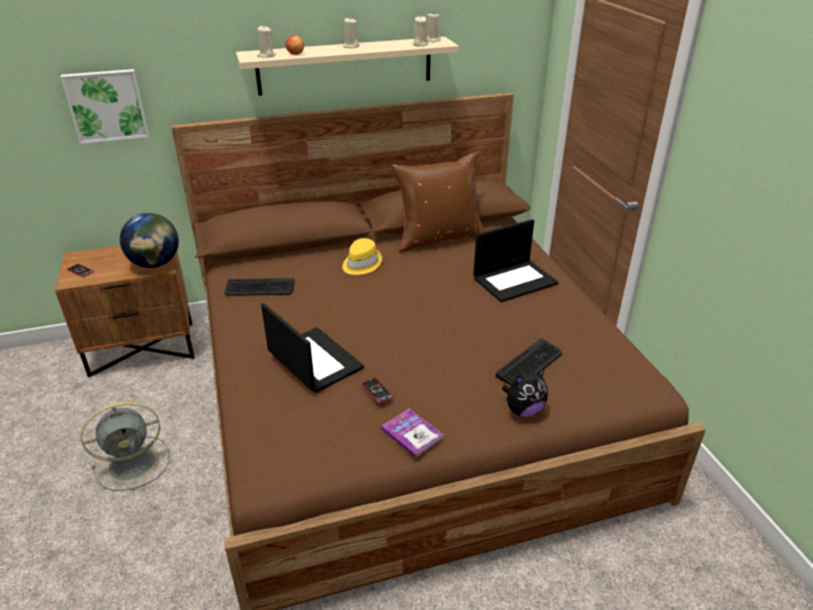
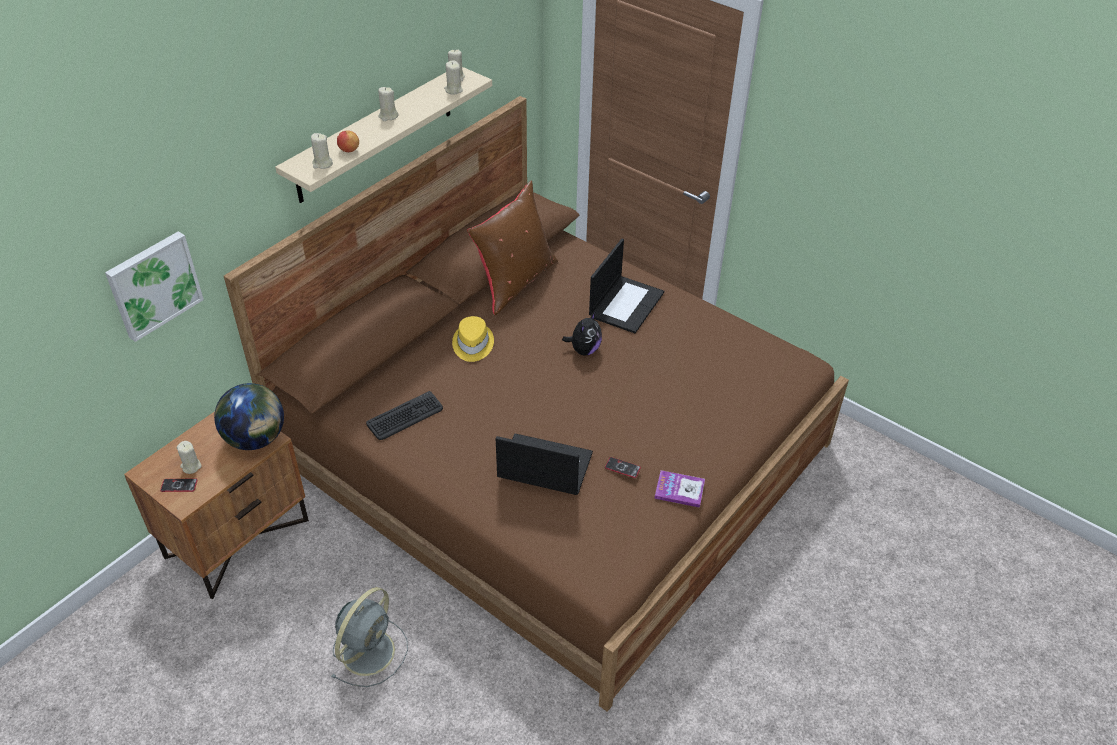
camera: 35 degrees left, 10 degrees up
(101, 263) = (191, 466): none -> beige candle
(523, 410) = (736, 428): plush toy -> plush toy (584, 350)
(530, 364) = (708, 385): keyboard -> none

